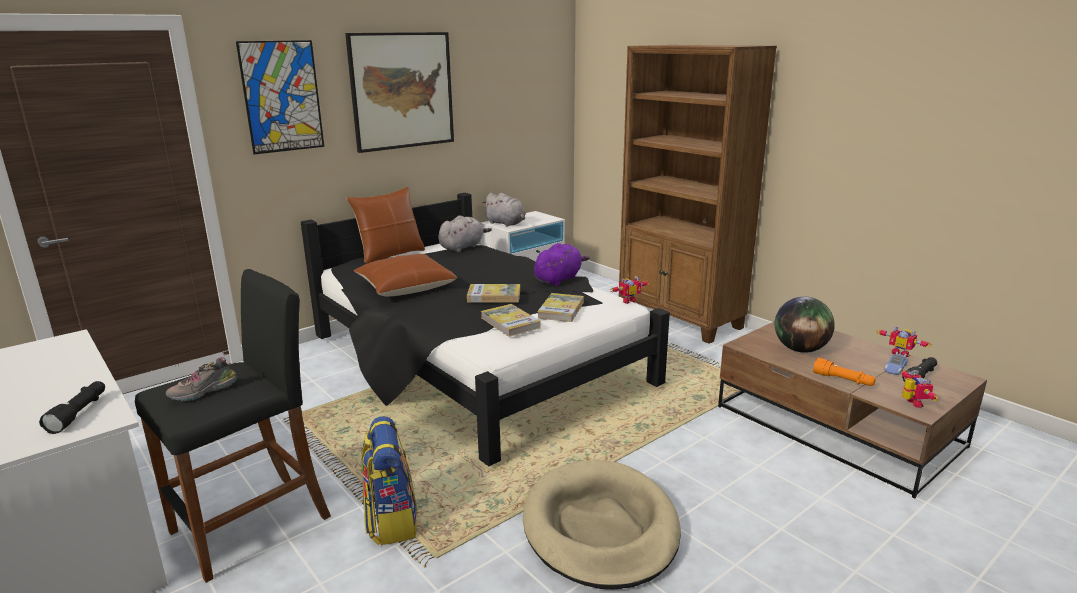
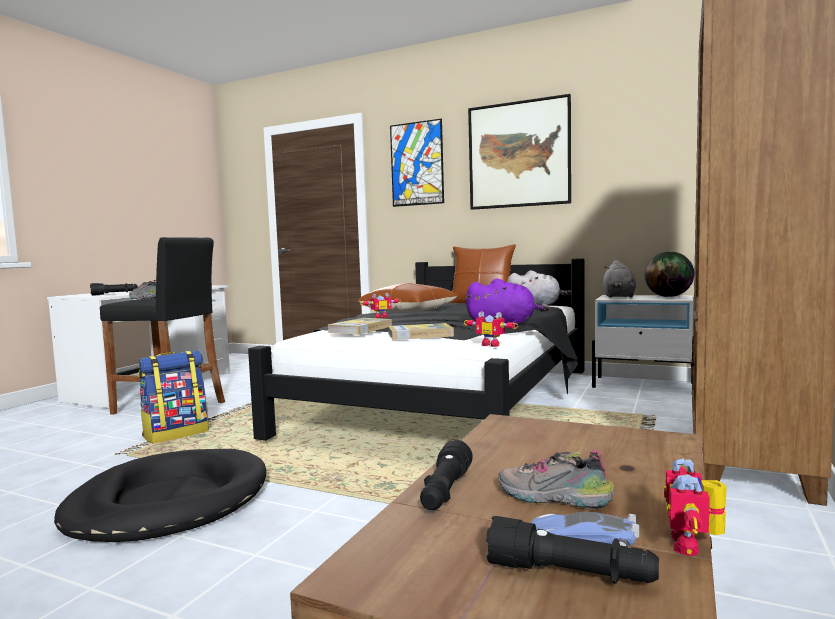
camera: 65 degrees right, 15 degrees down
(494, 296) = (417, 319): book -> none
(600, 528) = (169, 502): beige dog bed -> black dog bed
(800, 349) = (545, 453): globe -> globe (668, 296)
(843, 380) = (445, 492): orange flashlight -> black flashlight
(856, 362) = (553, 498): none -> shoe
(911, 403) = (391, 564): toy robot -> toy robot (380, 317)

